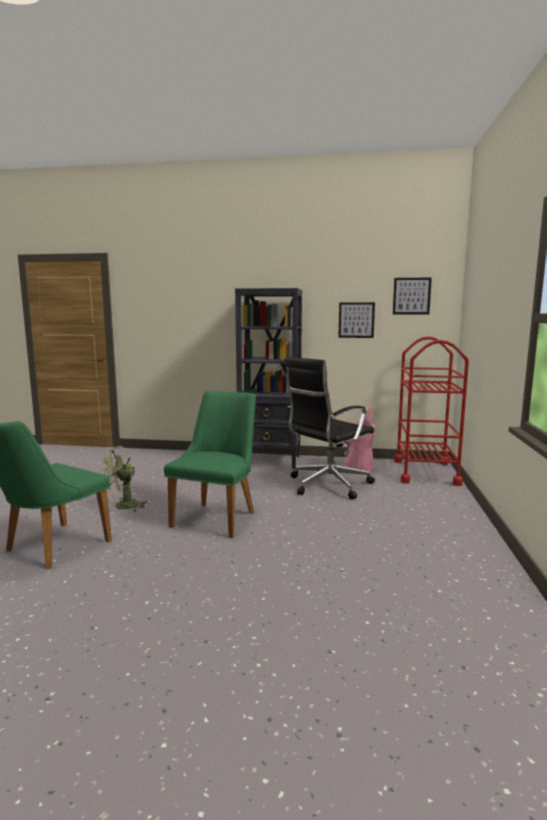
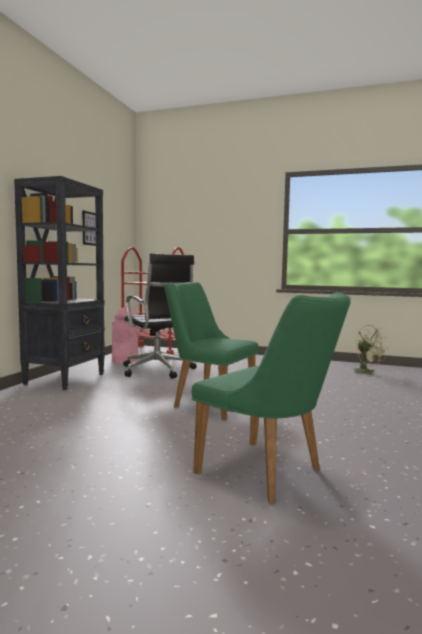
camera: 80 degrees left, 5 degrees down
(122, 507) = (154, 441): green fan -> green fan (367, 373)
(411, 296) = (117, 213): picture -> none

